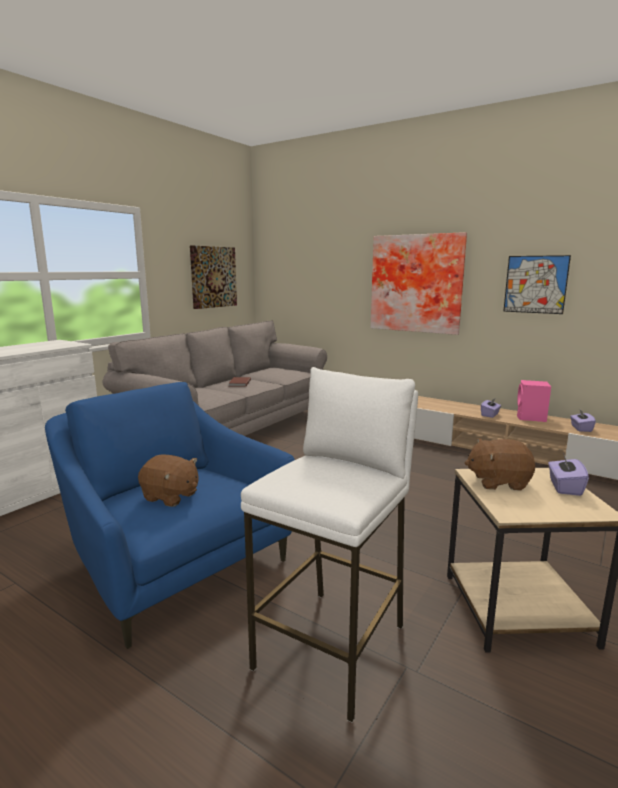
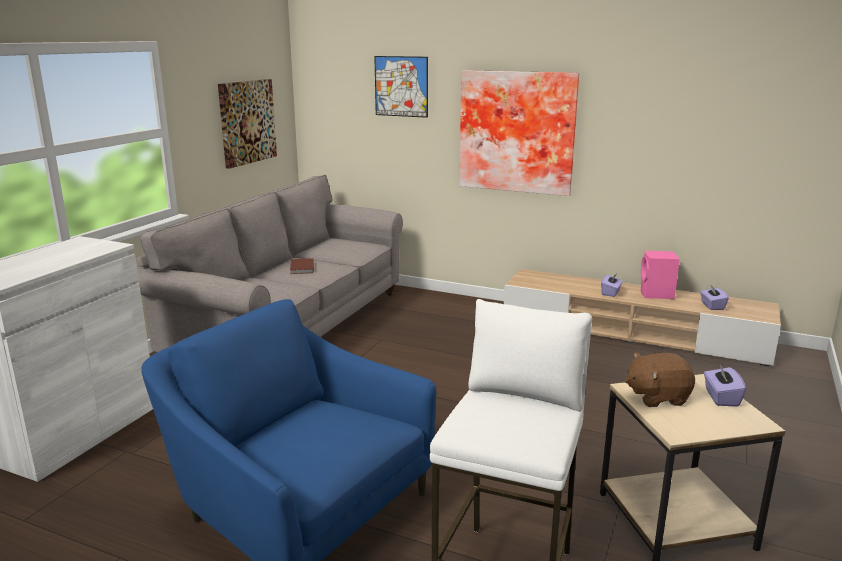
camera: 10 degrees left, 5 degrees up
(170, 497) = (308, 443): brown plush toy -> none
(535, 284) = (660, 138): picture -> picture (401, 86)

